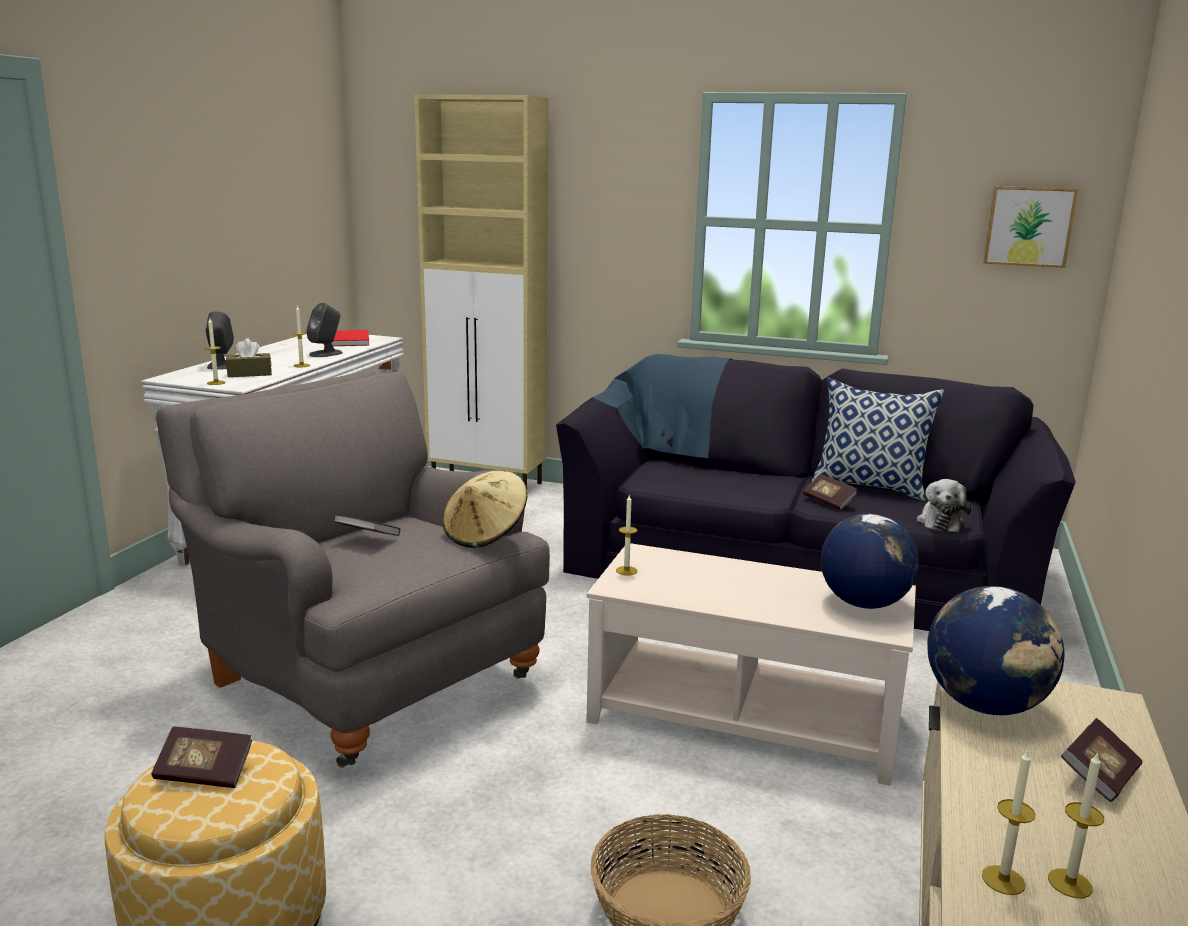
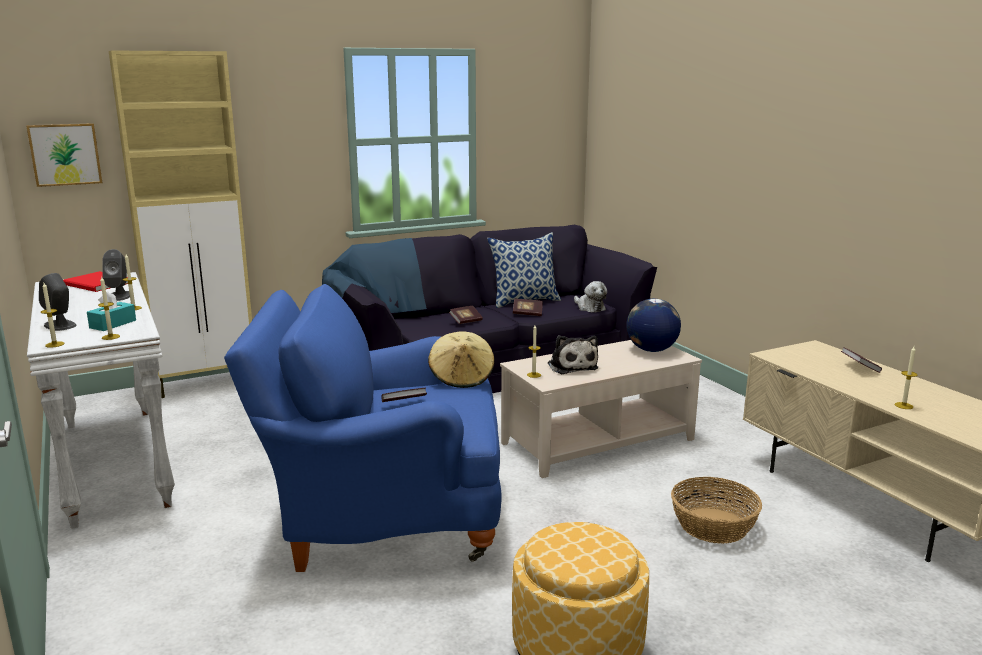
camera: 45 degrees left, 0 degrees up
(204, 773) = (570, 546): book -> book (466, 321)
(249, 374) = (113, 324): brown tissue box -> turquoise tissue box
(365, 674) = (382, 517): grey armchair -> blue armchair
(698, 579) = (571, 366): none -> plush toy
(985, 705) = (793, 361): globe -> none
(1029, 226) = (547, 128): picture -> picture (65, 154)
(1069, 883) = (914, 398): candle -> candle (54, 344)

